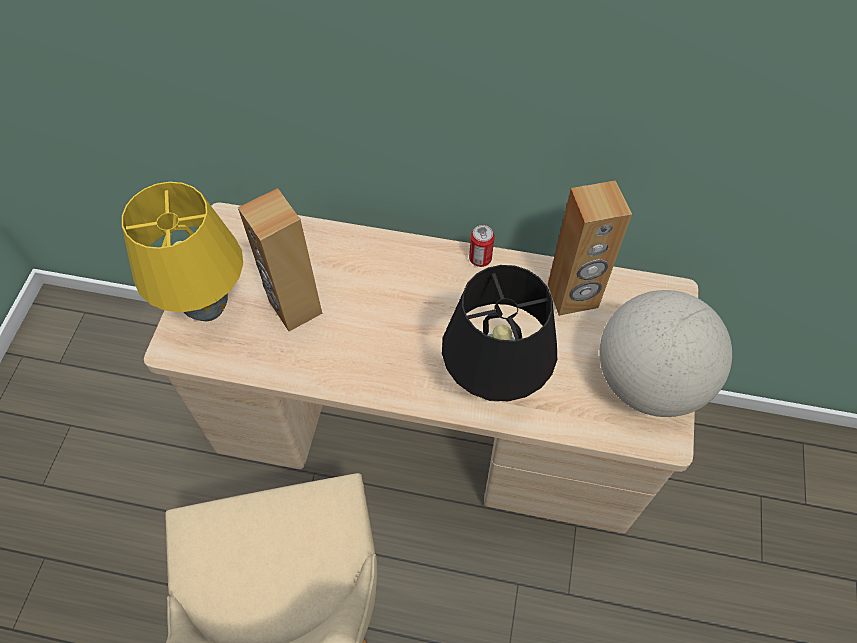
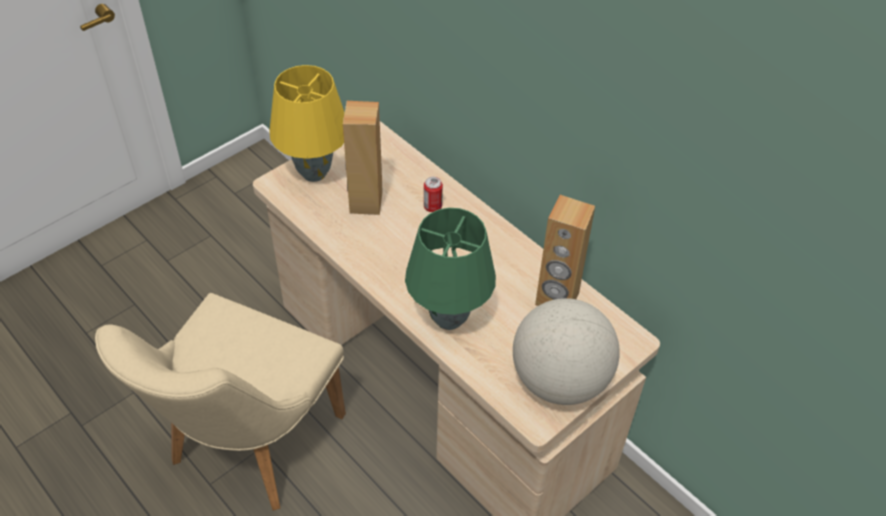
camera: 35 degrees right, 10 degrees down
(480, 259) = (513, 240): can -> can (432, 207)
(492, 386) = (448, 318): black table lamp -> green table lamp

